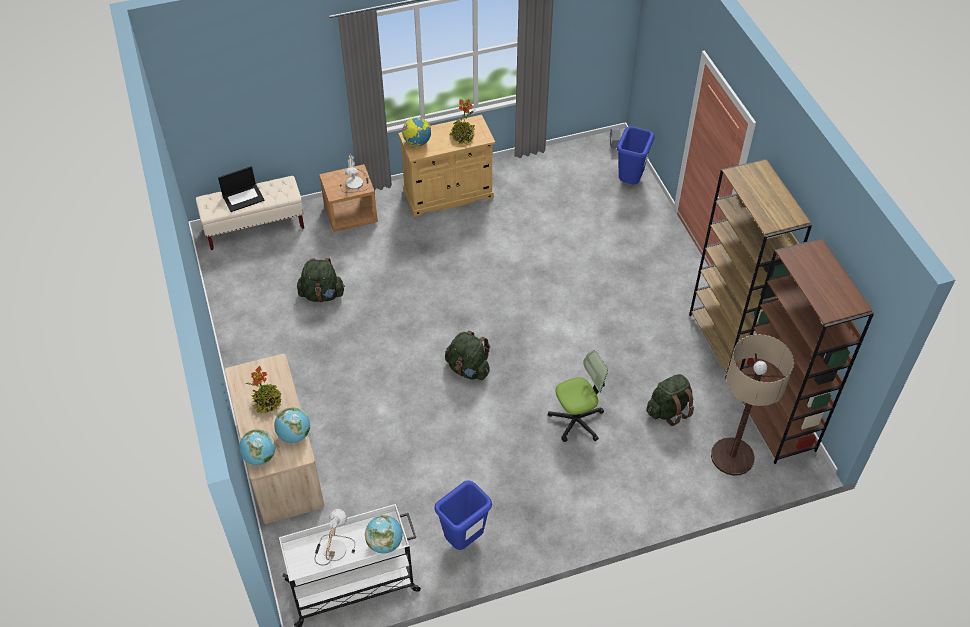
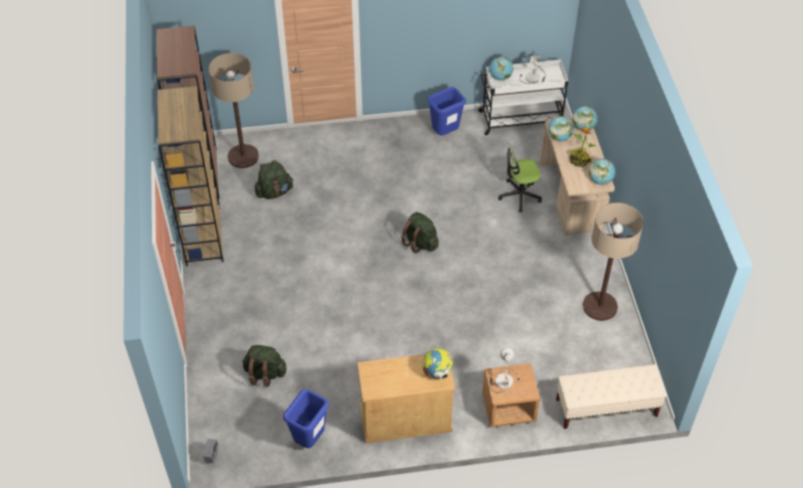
camera: 170 degrees left, 0 degrees up
(242, 377) = (600, 180): none -> globe
(243, 197) = (616, 383): laptop -> none
(253, 323) = (599, 306): none -> floor lamp
(322, 294) = (539, 325): green backpack -> green backpack (265, 373)
(462, 137) = (389, 372): potted plant -> none
(576, 420) = (346, 194): office chair -> office chair (519, 195)
(630, 181) = (214, 406): blue trash can -> blue trash can (309, 440)

